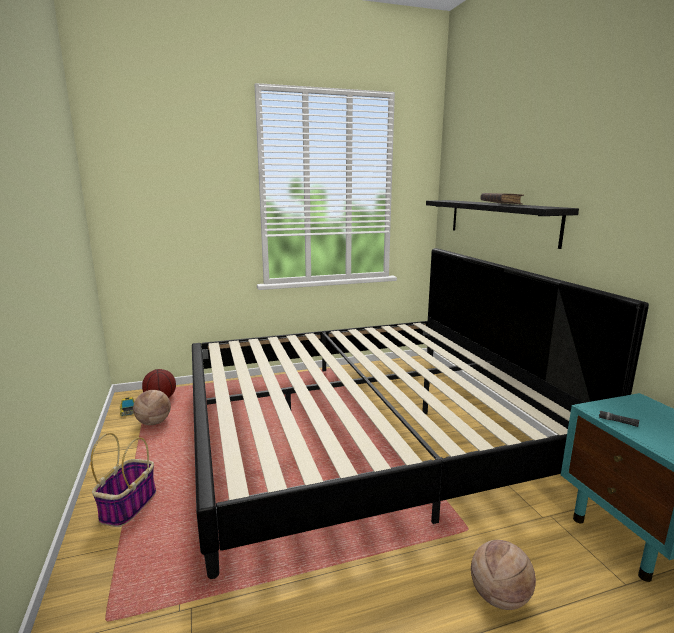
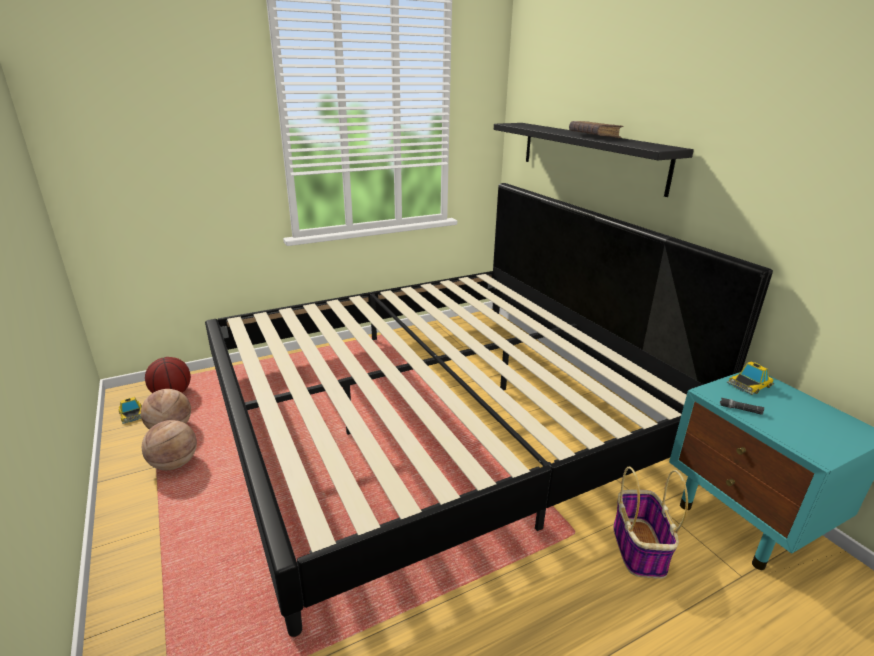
camera: 10 degrees left, 10 degrees up
(129, 505) = (164, 551): basket -> basket (638, 547)
(499, 597) = (620, 610): basketball -> basketball (174, 464)
(632, 404) = (749, 384): none -> toy car

